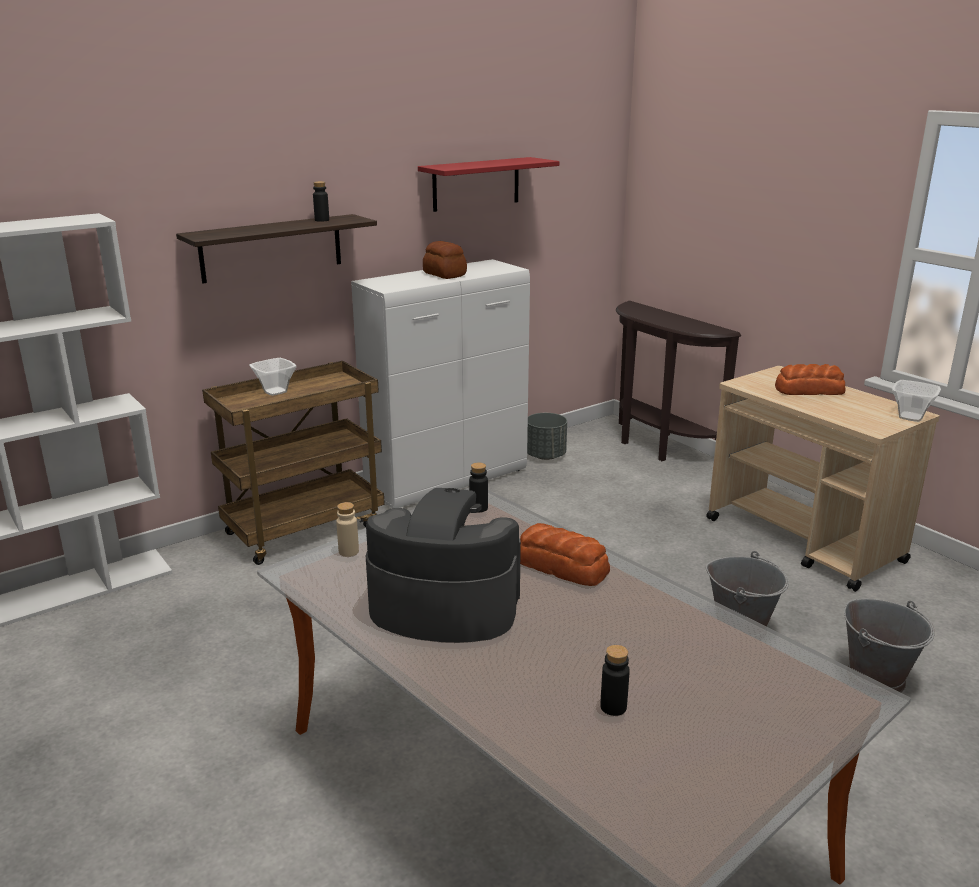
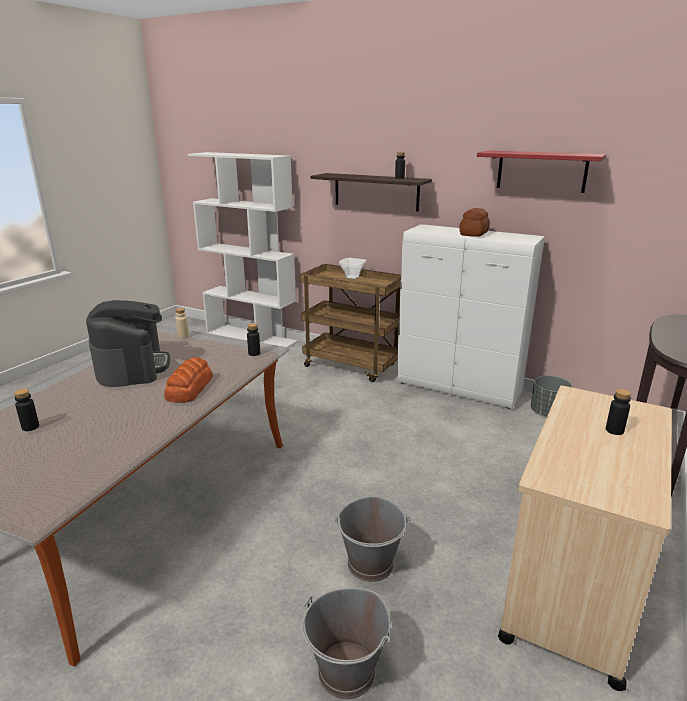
camera: 65 degrees right, 0 degrees up
(808, 390) = (614, 430): bread -> black bottle
(909, 417) = (623, 503): bowl -> none

